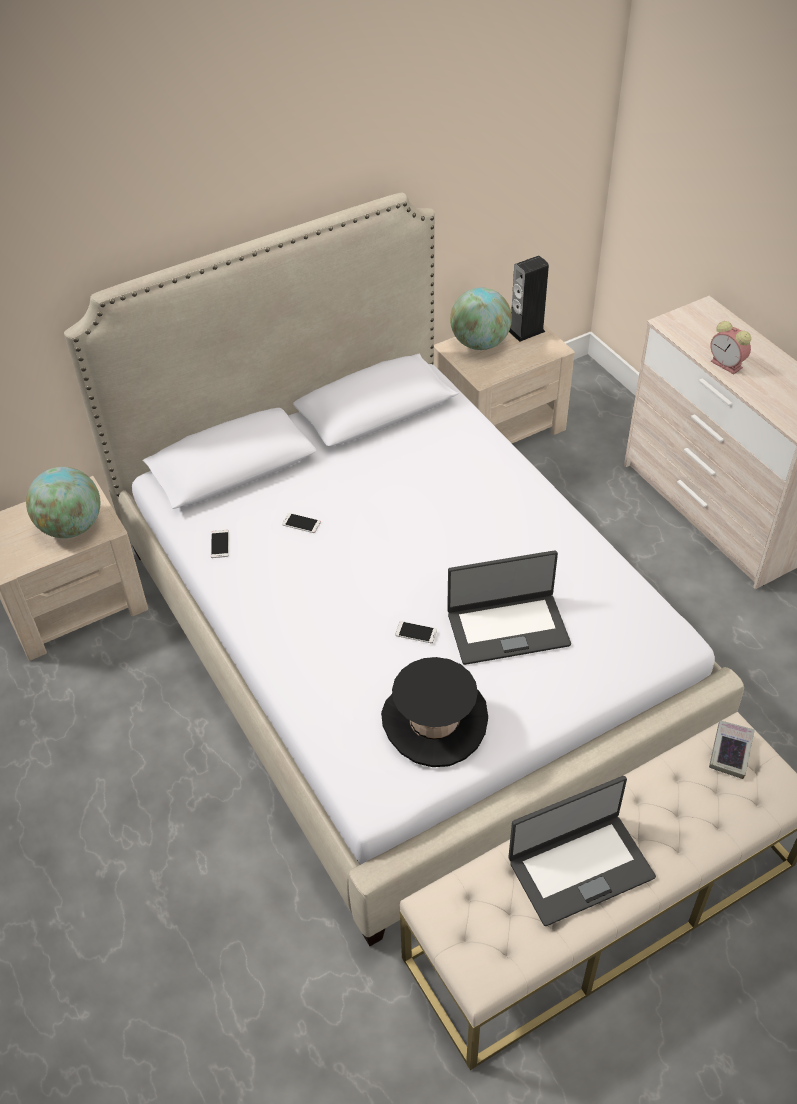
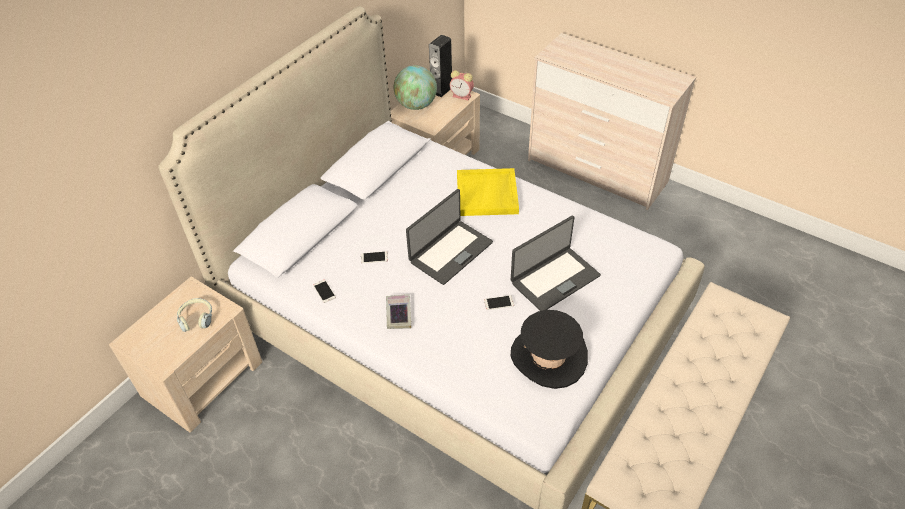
camera: 25 degrees left, 0 degrees up
(71, 527) = (196, 318): globe -> headphones
(490, 490) = (487, 195): none -> yellow tray
(580, 867) = (685, 415): laptop -> laptop (450, 252)
(727, 365) = (600, 70): alarm clock -> alarm clock (462, 96)
(730, 751) = (724, 307): book -> book (398, 314)

